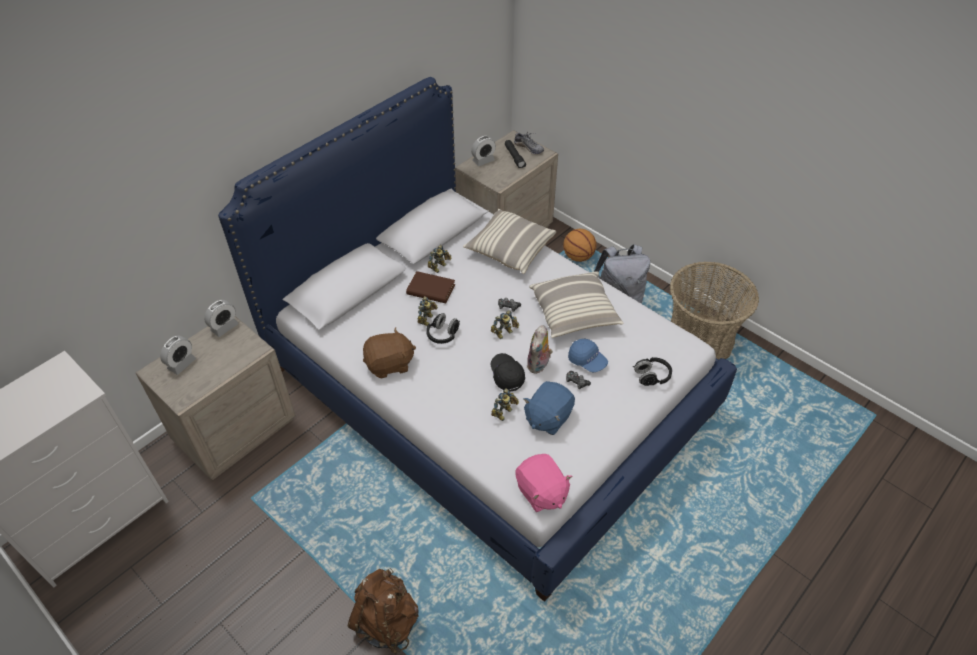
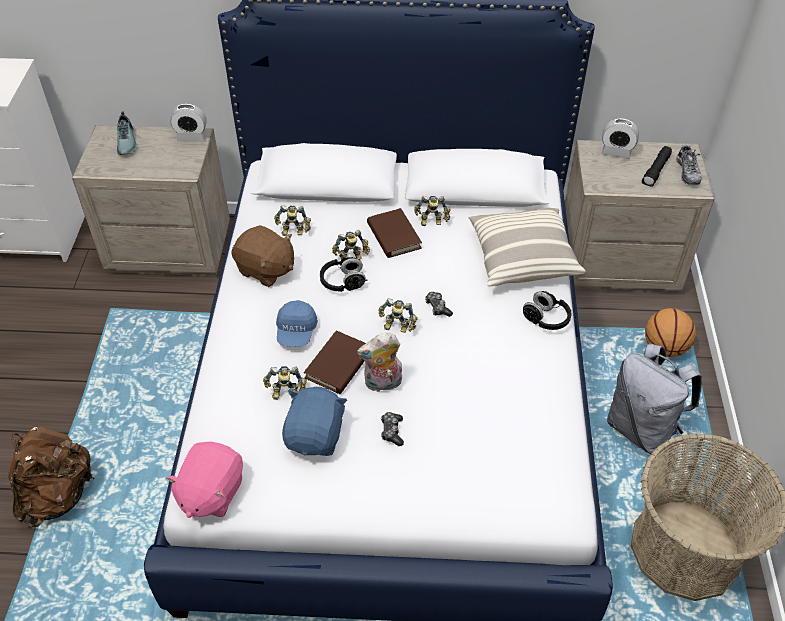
camera: 50 degrees right, 0 degrees up
(181, 364) = (128, 142): alarm clock -> shoe
(373, 332) = (293, 232): none -> toy robot
(506, 375) = (338, 365): black cap -> brown book
(547, 417) = (316, 436): blue plush toy -> blue plush toy turned 105 degrees clockwise
(574, 313) = (491, 369): pillow -> none
(587, 361) = (433, 422): blue cap -> blue cap (296, 331)
(652, 376) = (473, 499): black headphones -> black headphones (546, 319)

